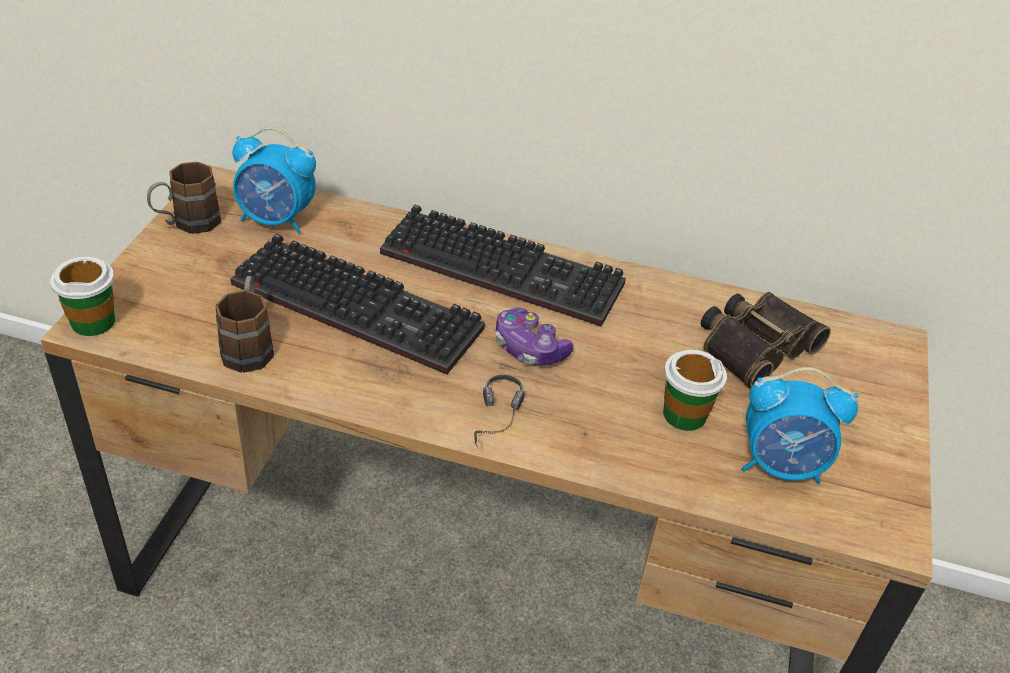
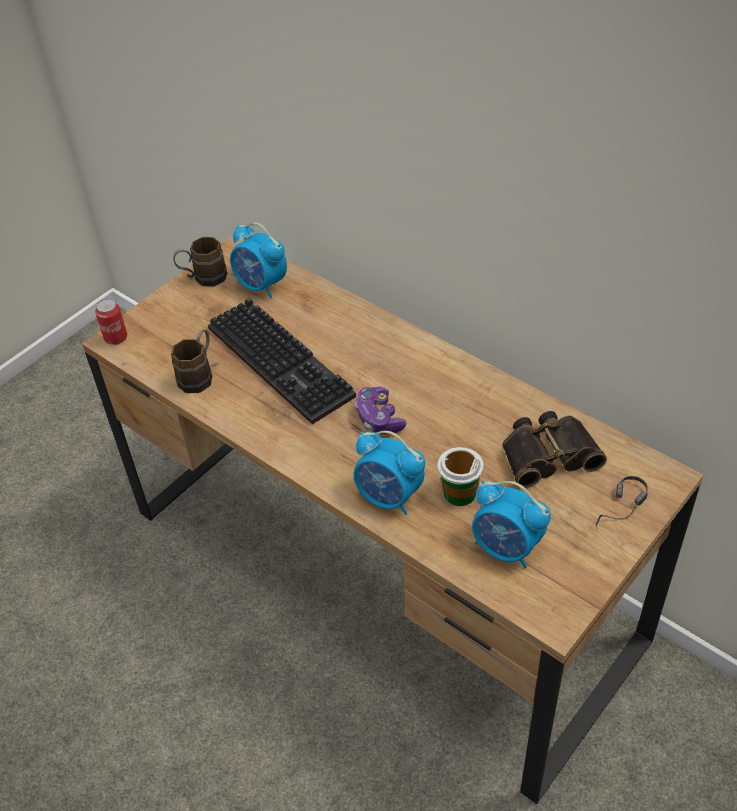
camera: 30 degrees right, 5 degrees up
(93, 321) = (116, 338): cup -> can
(498, 423) = (327, 467): headphones -> headphones (621, 512)
(507, 268) = (399, 353): keyboard -> none
(602, 441) = (389, 497): none -> alarm clock

